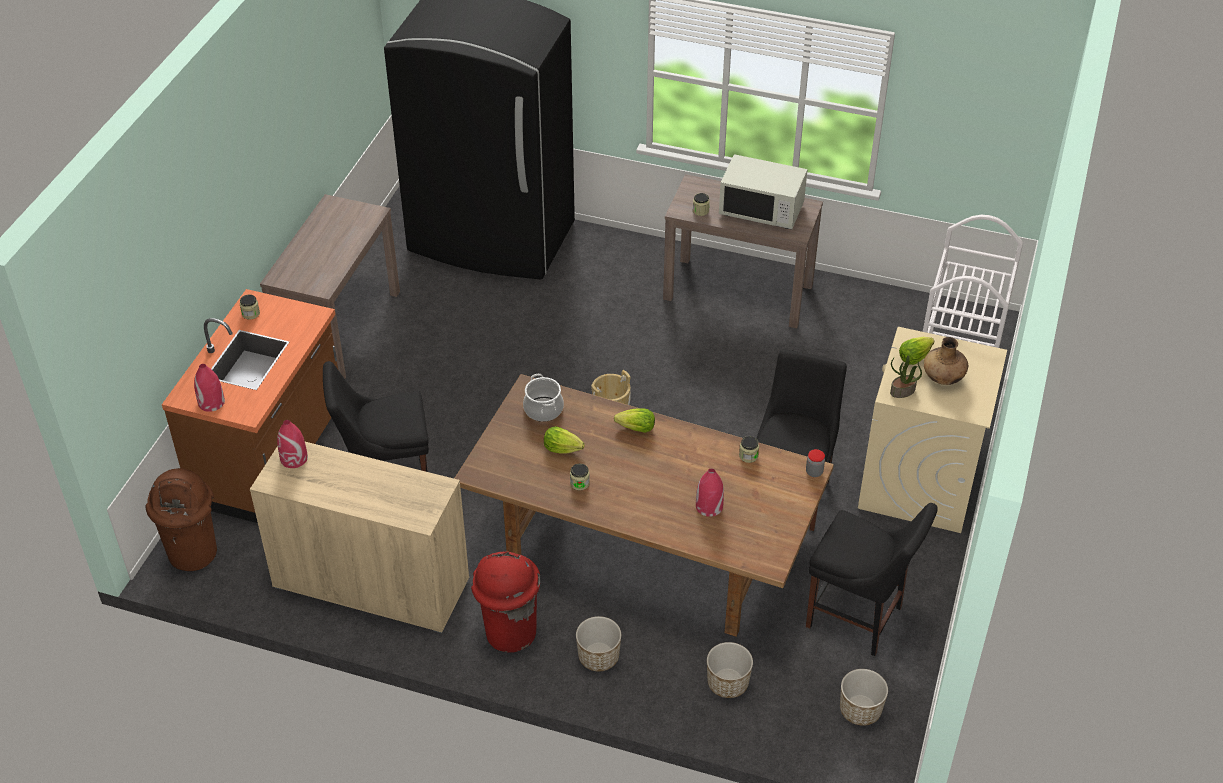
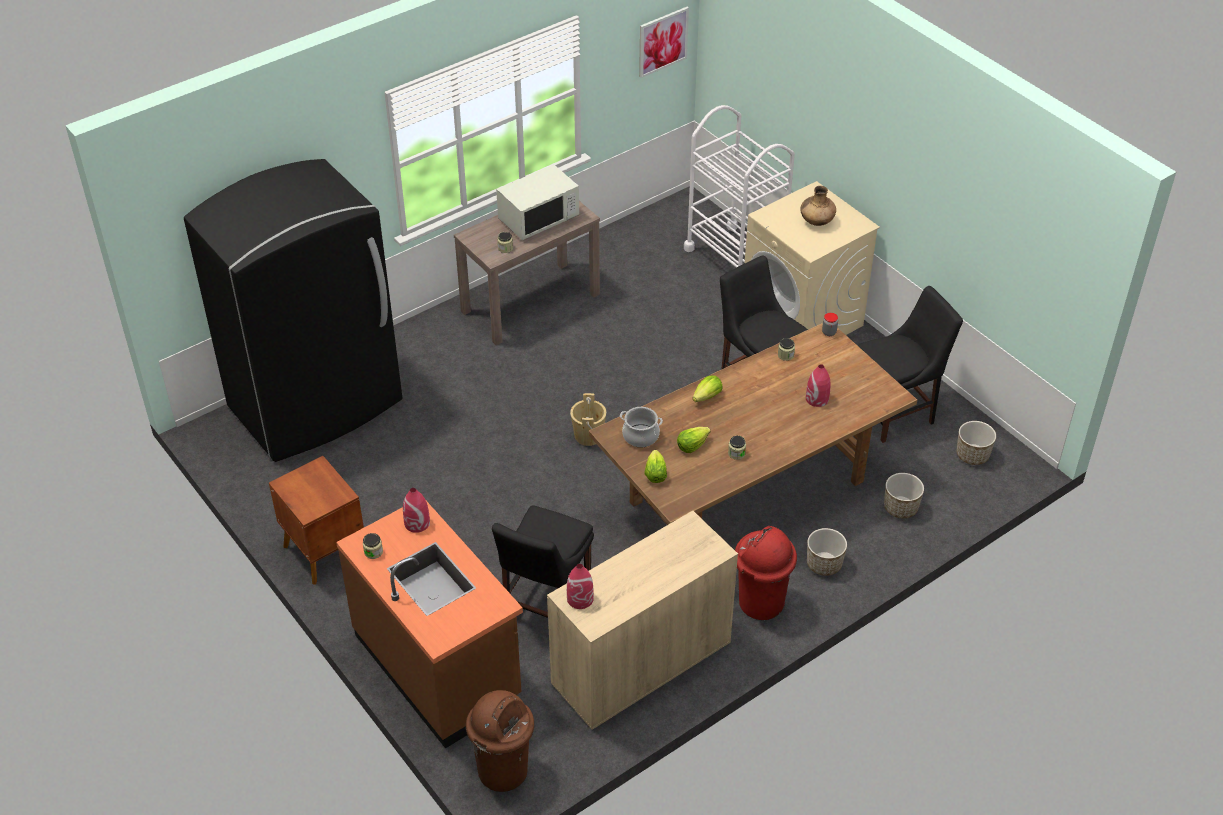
camera: 55 degrees left, 0 degrees up
(211, 402) = (464, 624): red vase -> red vase (417, 523)
(340, 328) = (323, 551): brown console table -> brown nightstand
(902, 391) = (813, 245): potted plant -> none
(914, 357) = (785, 223): lettuce -> lettuce (655, 474)
(1006, 124) = (663, 41): none -> picture

